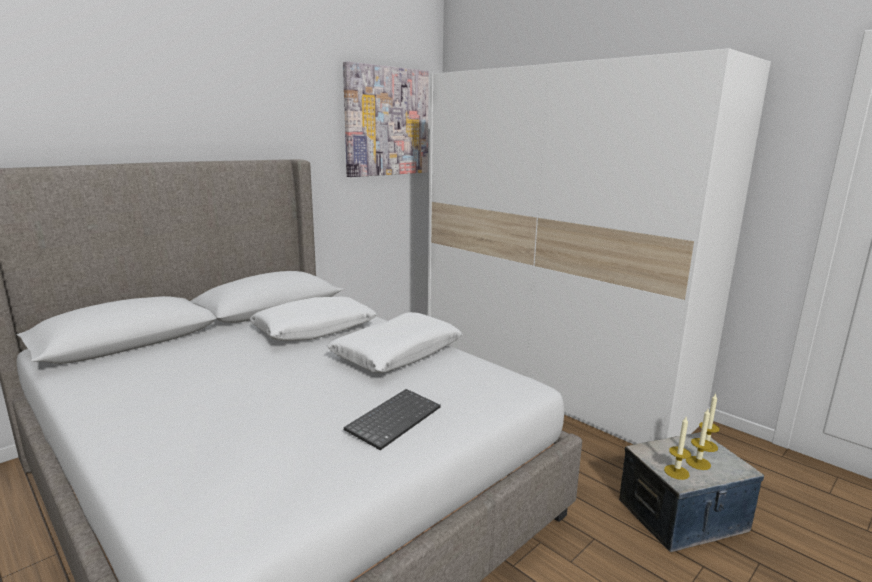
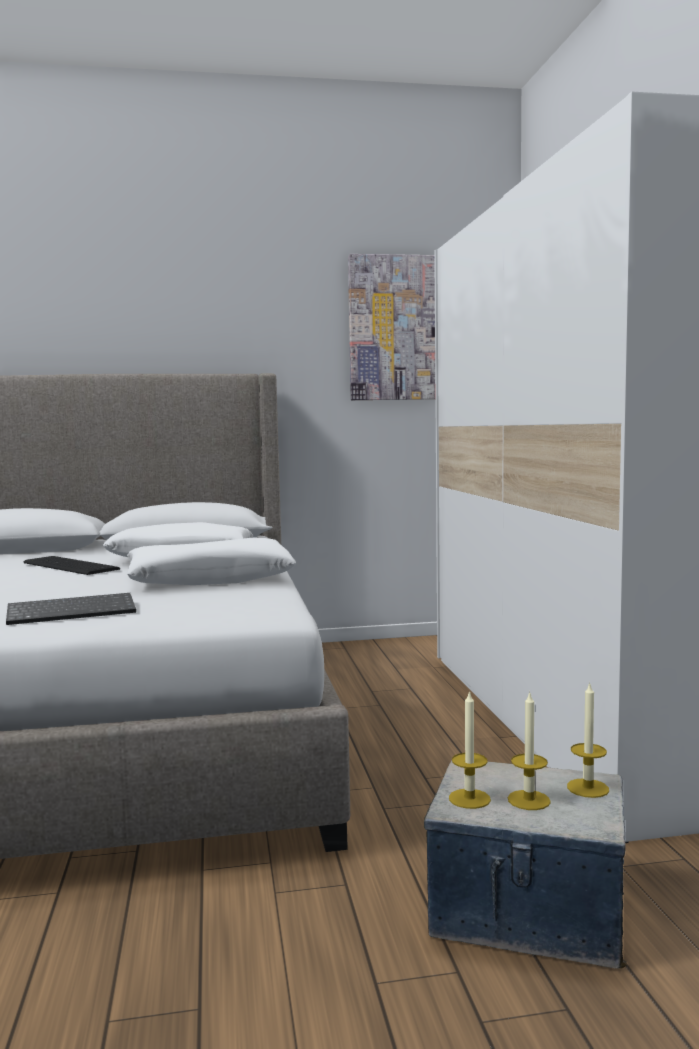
camera: 35 degrees right, 10 degrees down
(248, 360) = (69, 566): none -> keyboard

